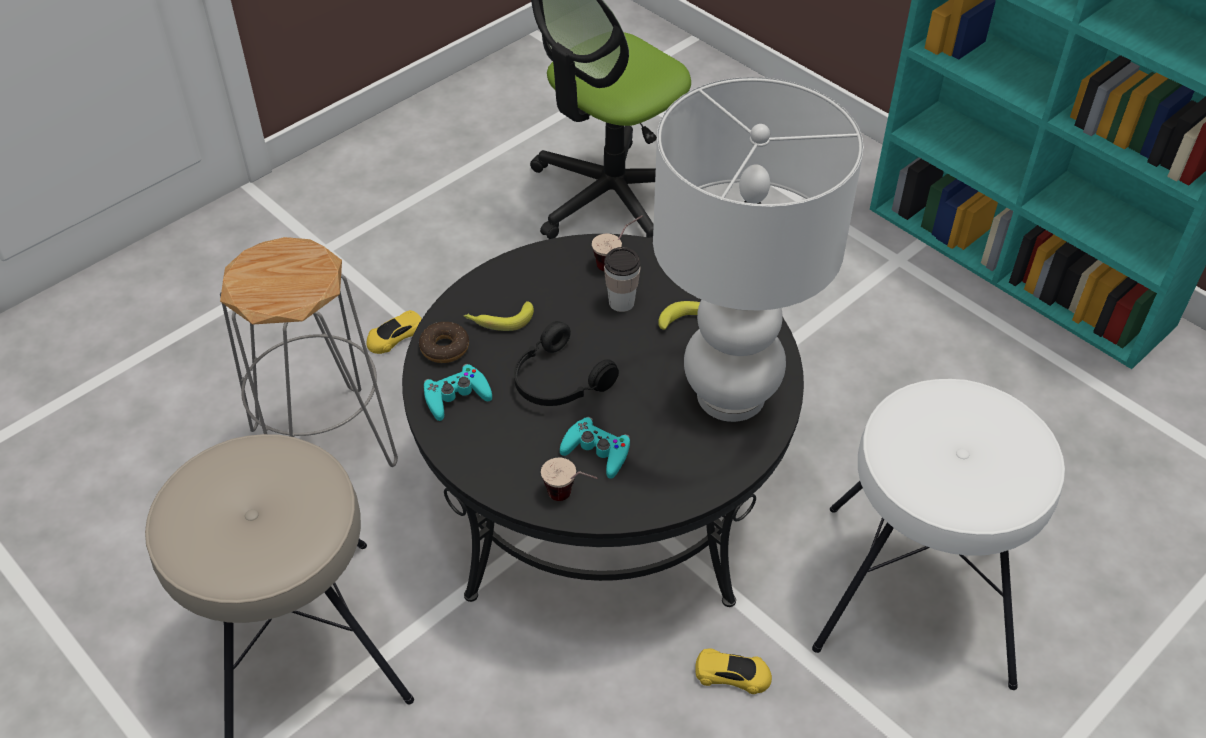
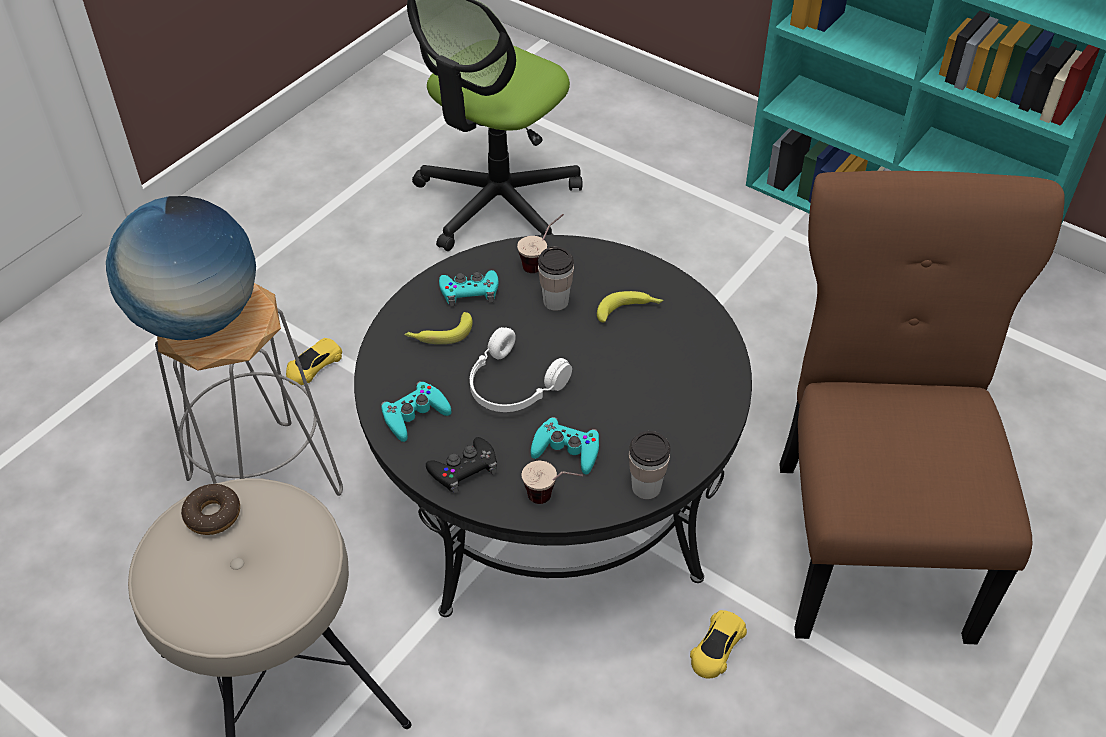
camera: 10 degrees left, 0 degrees up
(262, 274) = (197, 318): none -> globe
(444, 348) = (391, 368): donut -> donut (213, 515)
(491, 456) = (464, 469): none -> black game controller
(538, 282) = (469, 291): none -> turquoise game controller
(558, 381) = (512, 386): black headphones -> white headphones
(667, 500) = (646, 487): none -> cup
(732, 395) = (684, 377): white table lamp -> none
(733, 674) = (717, 647): yellow toy car -> yellow toy car turned 120 degrees clockwise
(918, 590) = (871, 539): white stool -> brown chair

